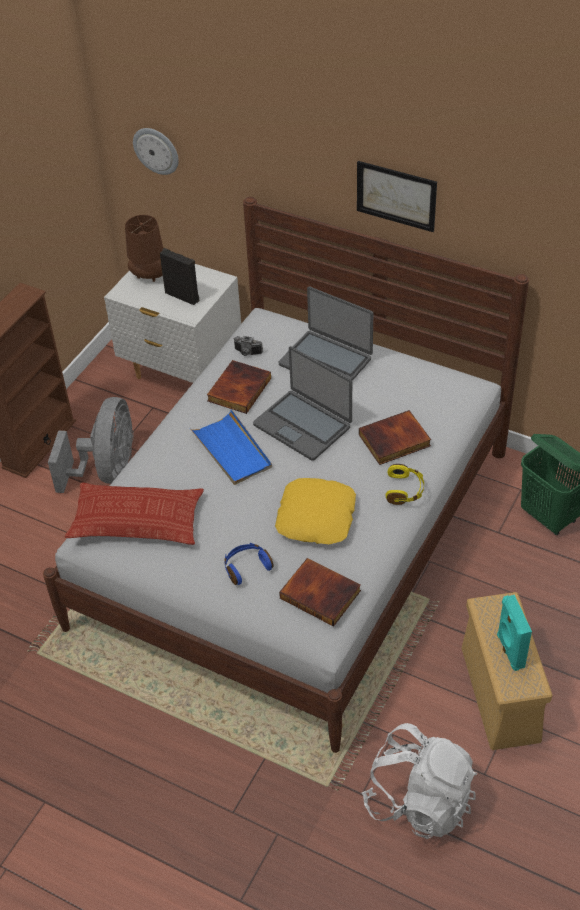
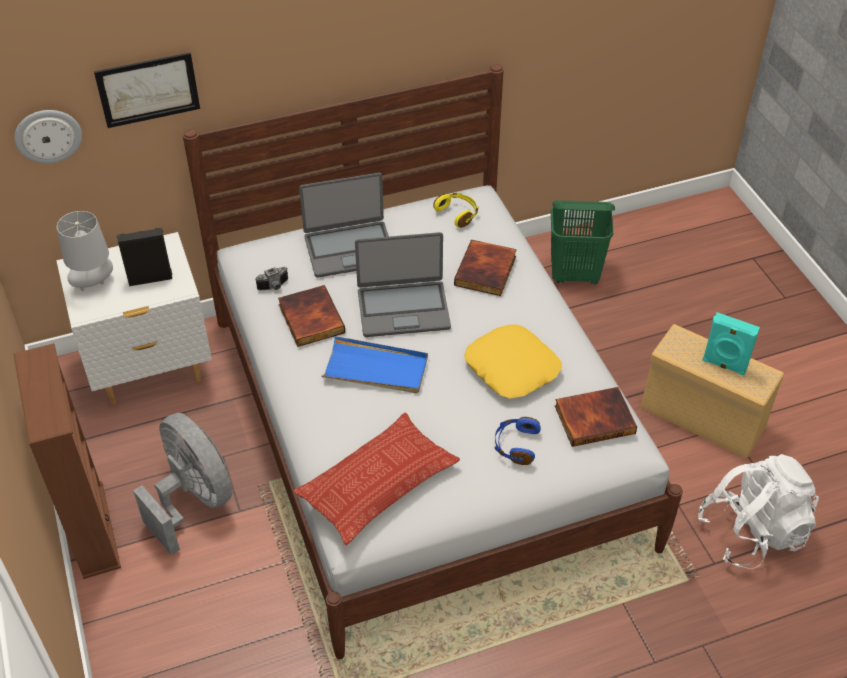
camera: 50 degrees left, 0 degrees up
(149, 278) = (94, 283): brown table lamp -> grey table lamp
(396, 195) = (352, 48): picture -> picture (148, 89)
(405, 490) = (543, 300): yellow headphones -> yellow headphones (458, 214)

